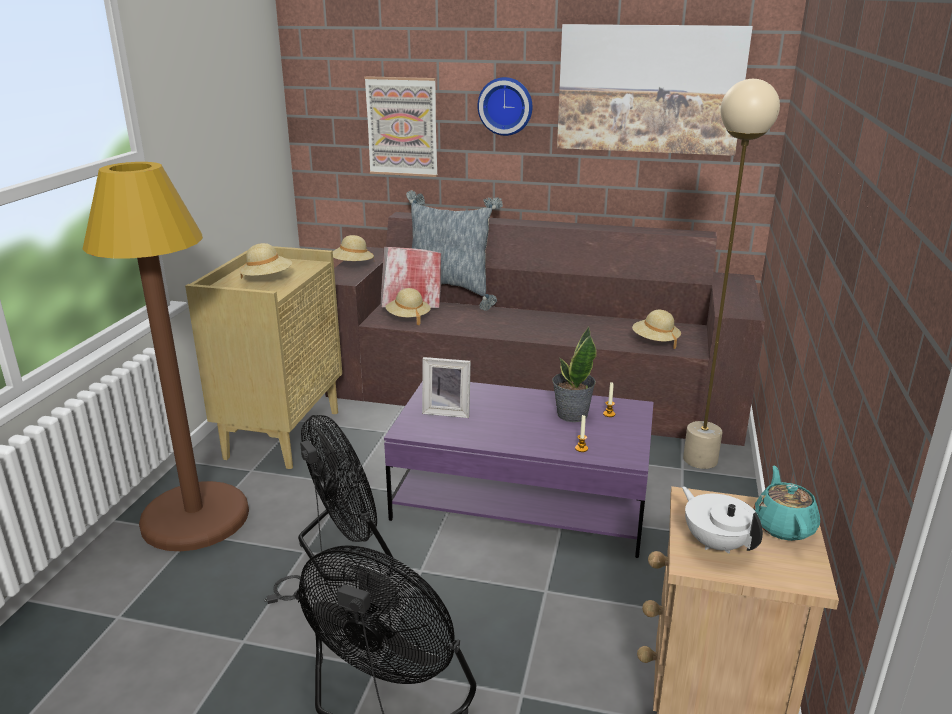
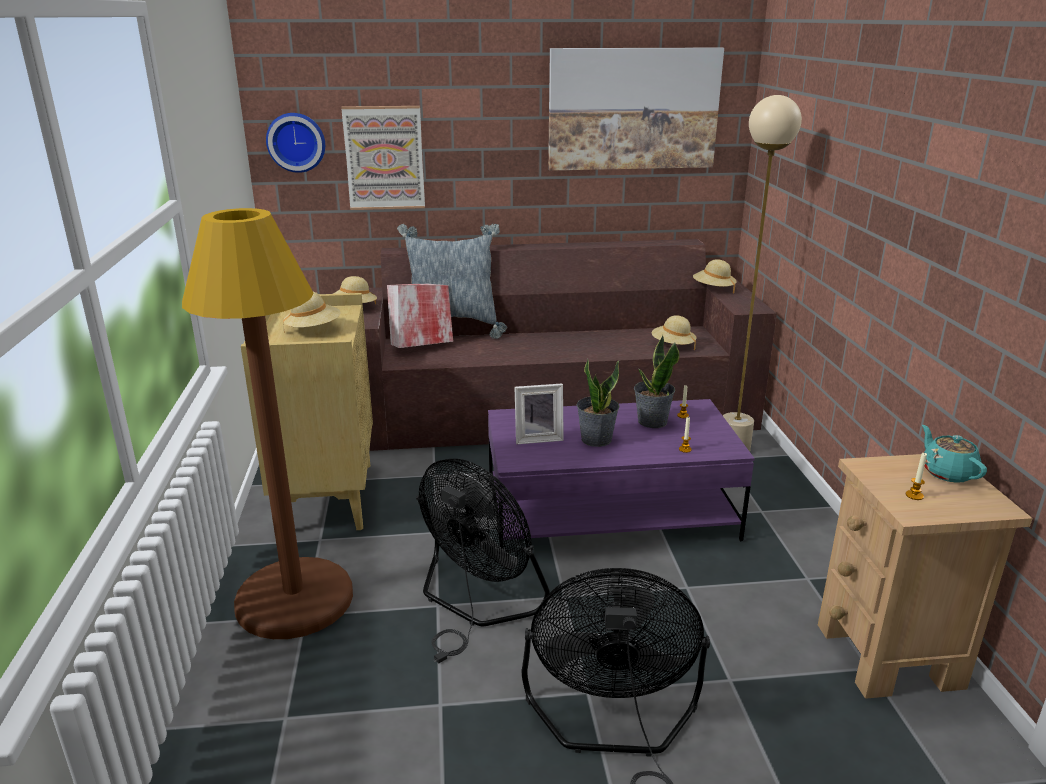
camera: 20 degrees left, 0 degrees up
(408, 318) = (426, 356): beige hat -> beige hat (713, 289)
(501, 422) = (596, 439): none -> potted plant
(505, 106) = (494, 131): wall clock -> wall clock (296, 142)
(716, 543) = (914, 495): white teapot -> candle

